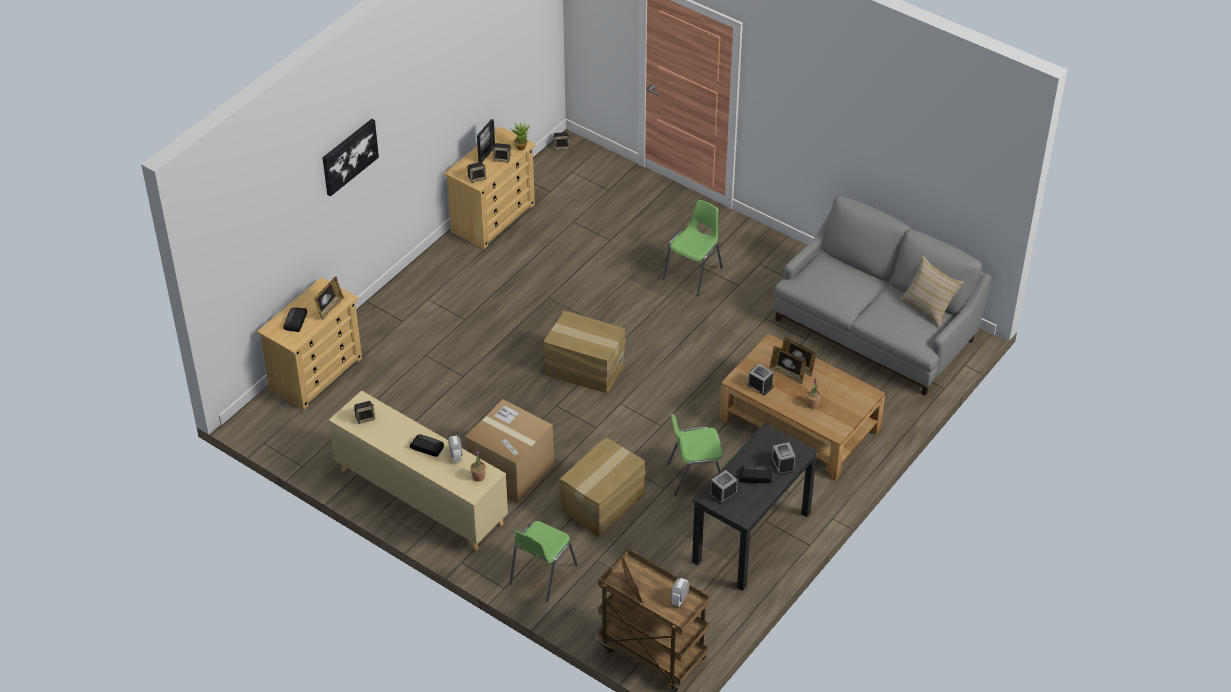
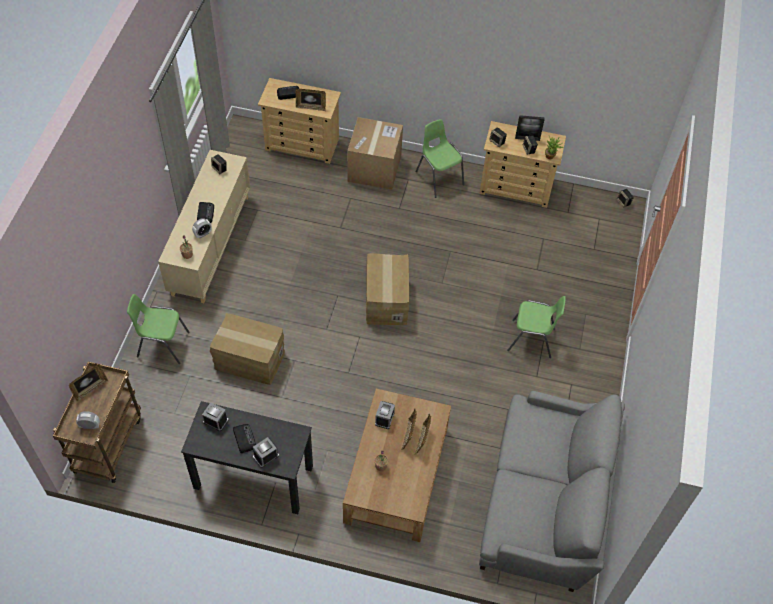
camera: 65 degrees right, 10 degrees up
(349, 156) = (392, 29): picture -> none
(511, 471) = (257, 290): cardboard box -> cardboard box (374, 168)
(695, 476) = (303, 415): green chair -> green chair (439, 178)
(928, 306) = (550, 527): beige pillow -> none

